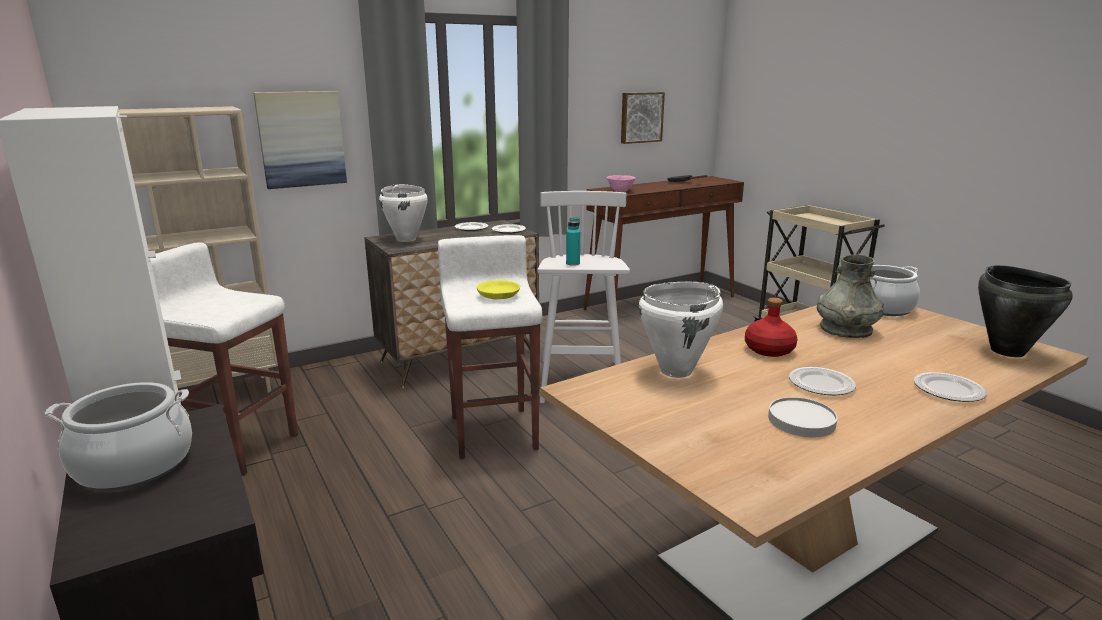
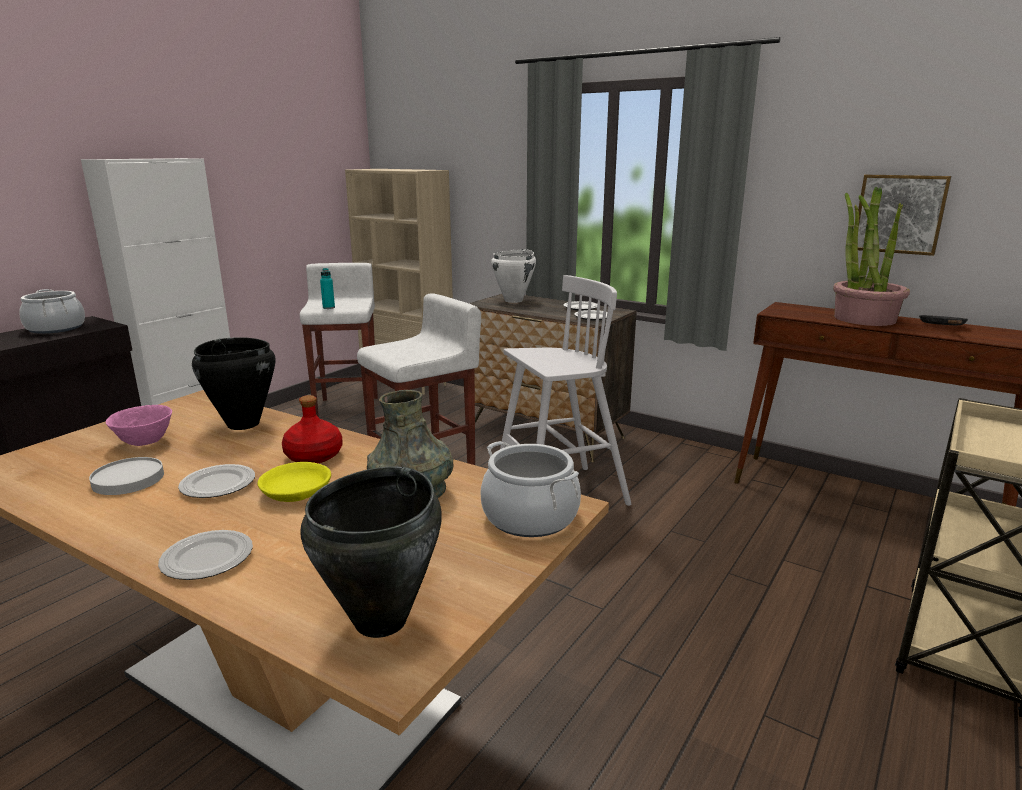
camera: 65 degrees right, 0 degrees up
(301, 139) = (490, 200): picture -> none
(499, 296) = (412, 351): yellow bowl -> yellow bowl (295, 492)
(573, 263) = (537, 355): turquoise bottle -> turquoise bottle (328, 307)
(620, 191) = (794, 312): pink bowl -> pink bowl (144, 443)
(651, 186) = (864, 318): none -> potted plant
(677, 371) = (243, 424): white cooking pot -> black cooking pot

